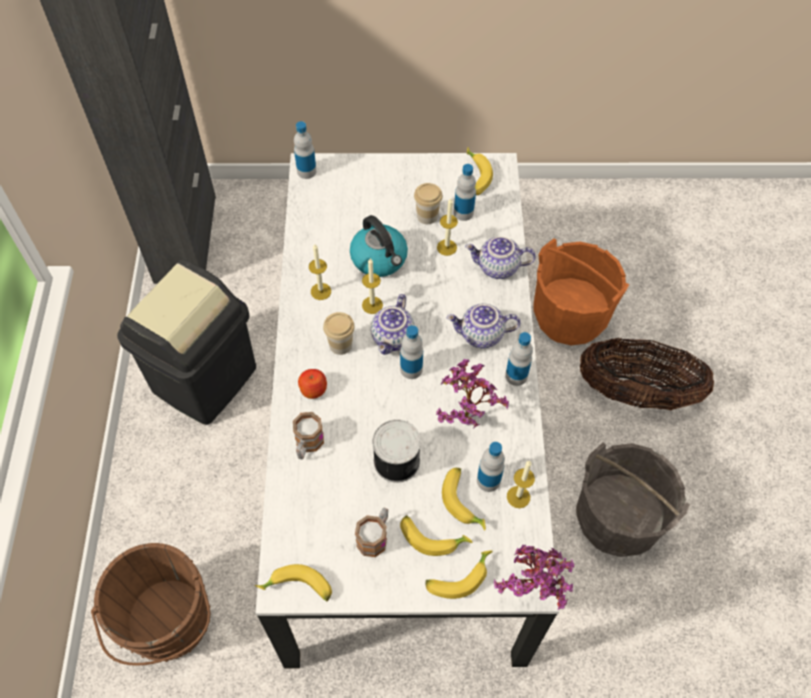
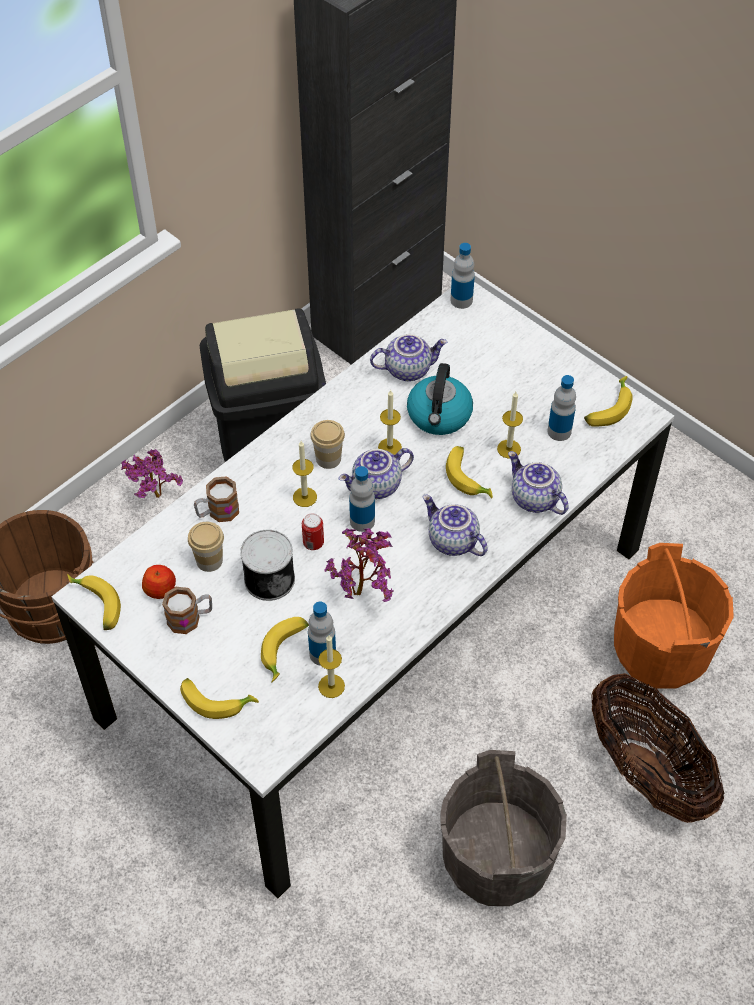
camera: 45 degrees right, 5 degrees down
(313, 389) = (269, 475): apple -> apple (160, 589)
(321, 291) = (361, 405): candle -> candle (305, 497)
(324, 243) = (408, 369): none -> teapot
(397, 411) = (313, 543): none -> can
(427, 216) = (523, 410): cup -> cup (209, 560)
(432, 536) = (231, 655): banana -> banana (469, 477)
(516, 376) = (443, 596): bottle -> none
(533, 590) = (260, 760): potted plant -> potted plant (155, 499)

